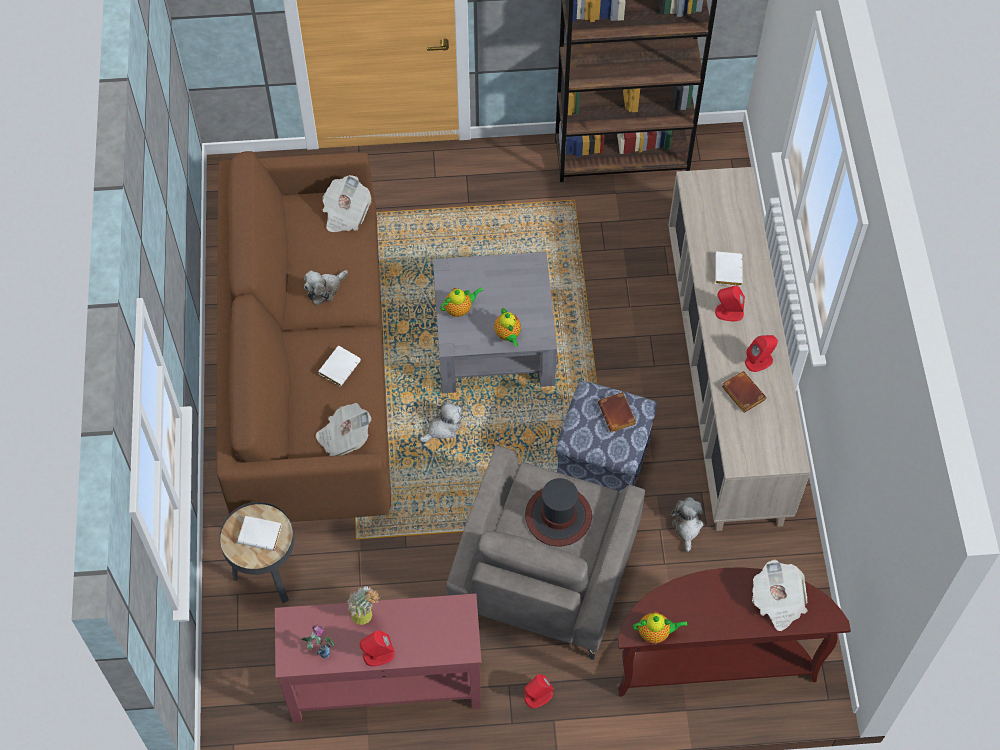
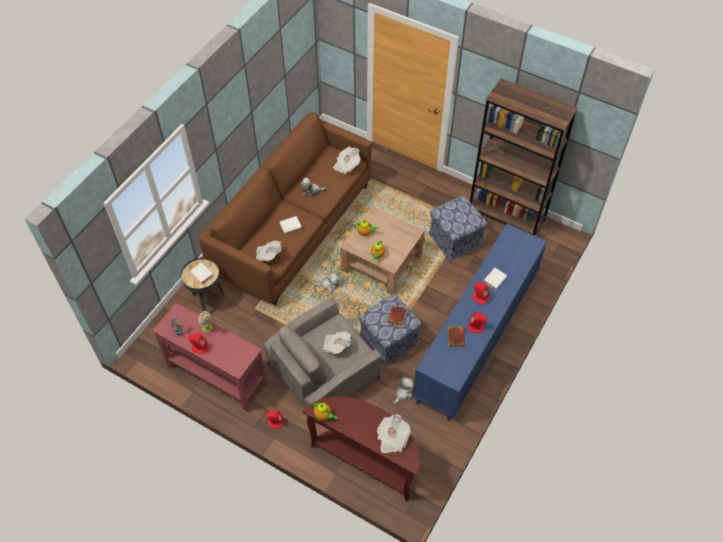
camera: 35 degrees right, 5 degrees down
(494, 341) = (381, 262): grey coffee table -> brown coffee table
(558, 516) = (336, 345): hat -> newspaper
(575, 239) = (455, 239): none -> ottoman
(725, 377) = (476, 338): beige cabinet -> blue cabinet

